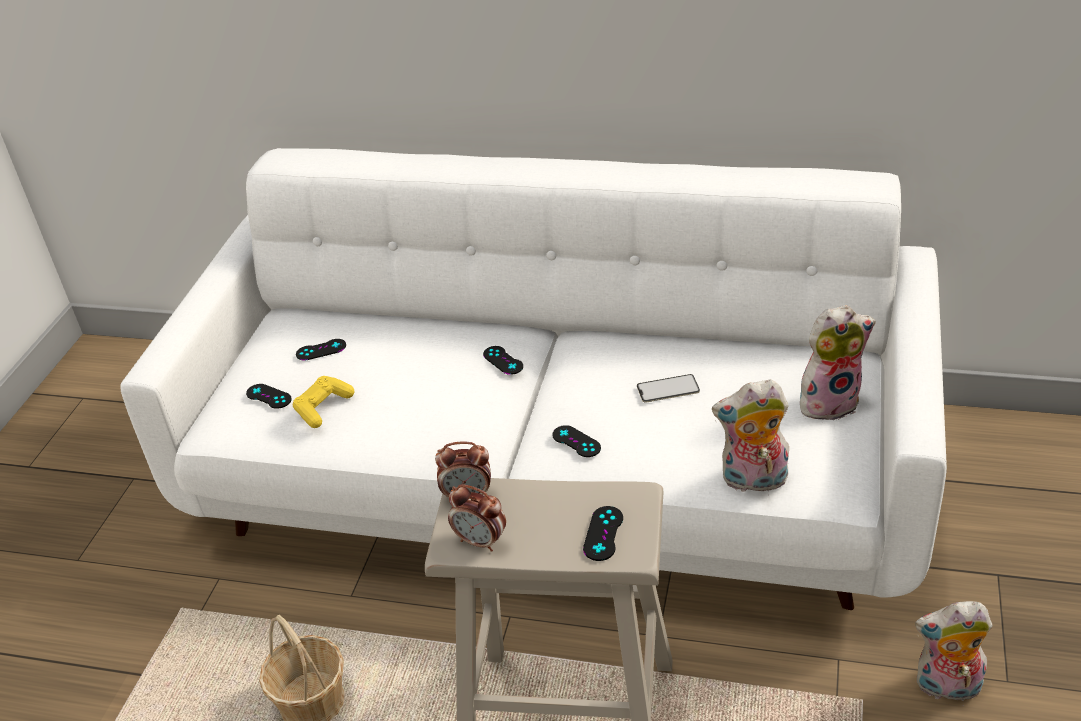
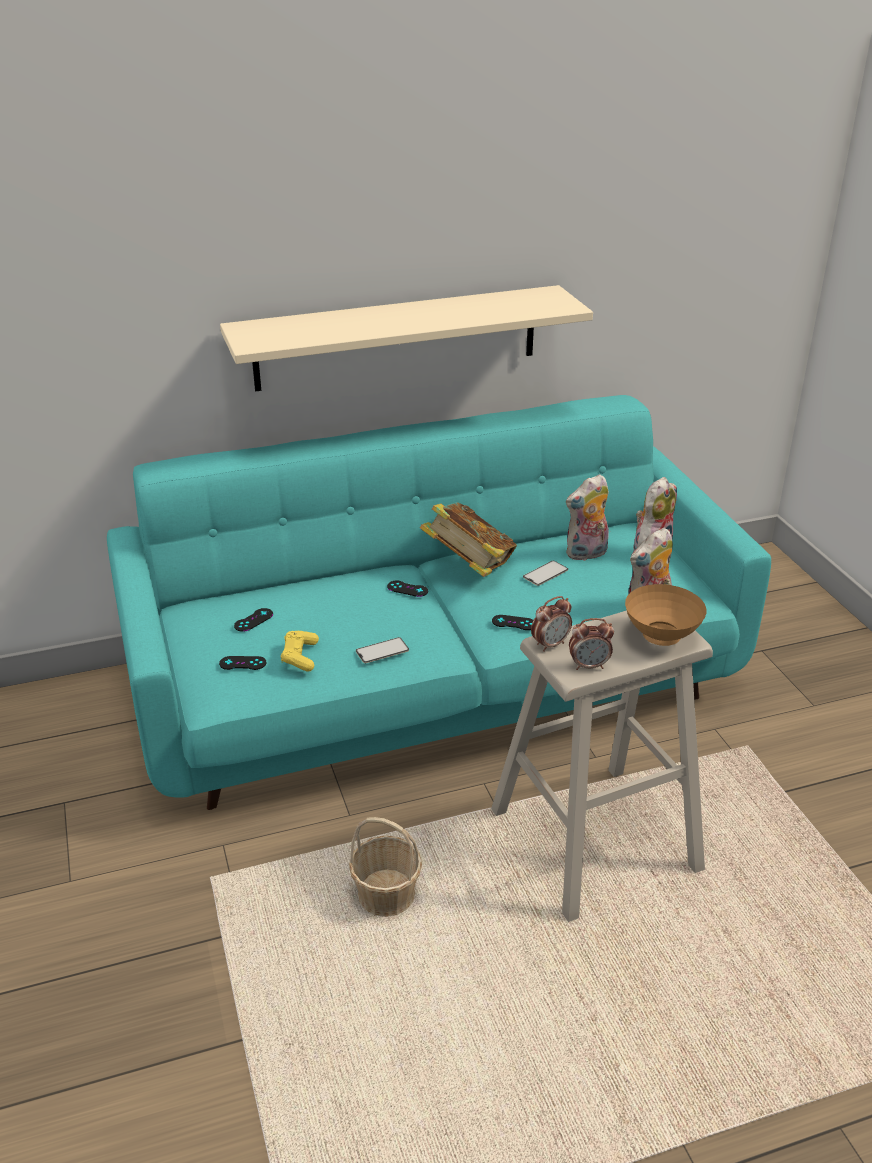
camera: 35 degrees left, 5 degrees down
(407, 428) = (382, 651): none -> phone
(555, 479) = (436, 686): white sofa -> turquoise sofa
(570, 50) = (397, 338): none -> beige shelf
(592, 353) = (468, 567): none -> book
(603, 533) = (659, 637): black game controller -> brown bowl
(946, 687) = (786, 721): plush toy -> plush toy (586, 554)

